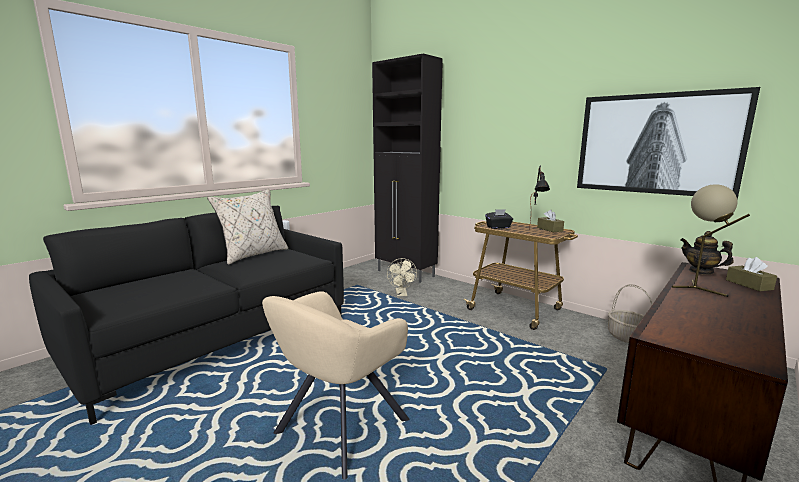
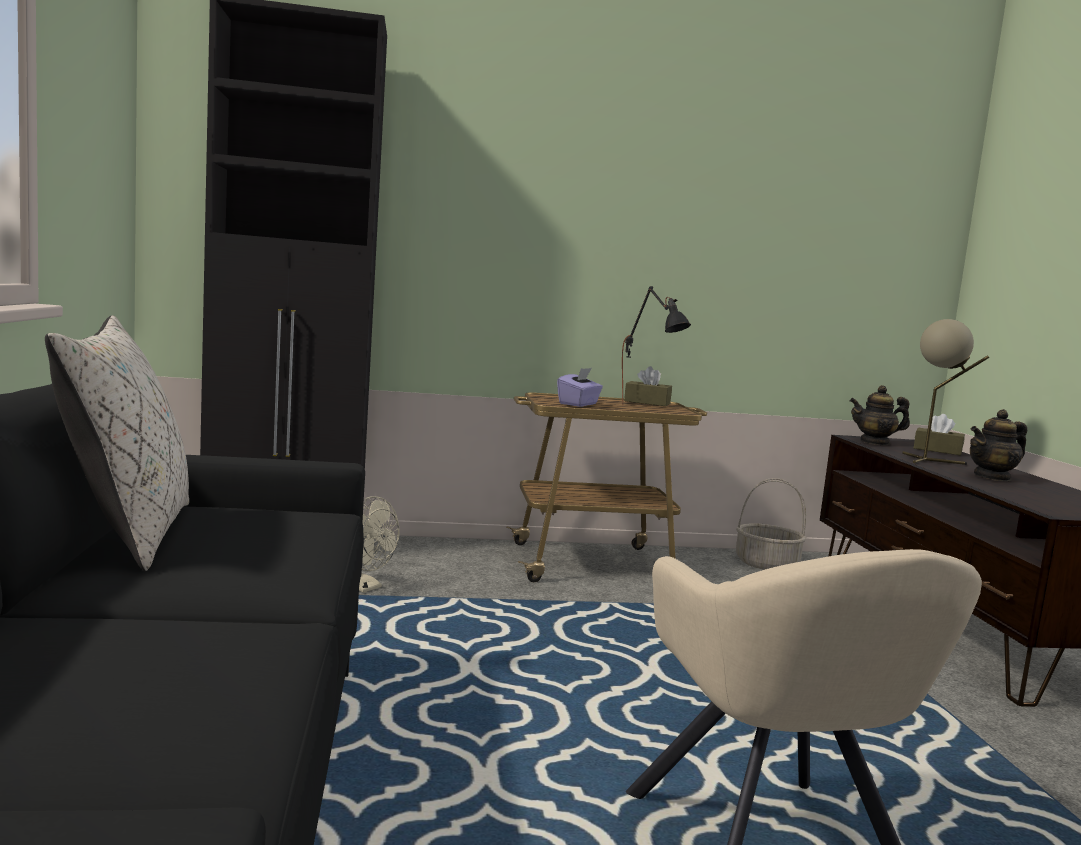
camera: 50 degrees left, 5 degrees down
(498, 227) = (578, 404): black tissue box -> purple tissue box
(657, 144) = (776, 262): picture -> none
(713, 308) = (992, 477): none -> teapot

